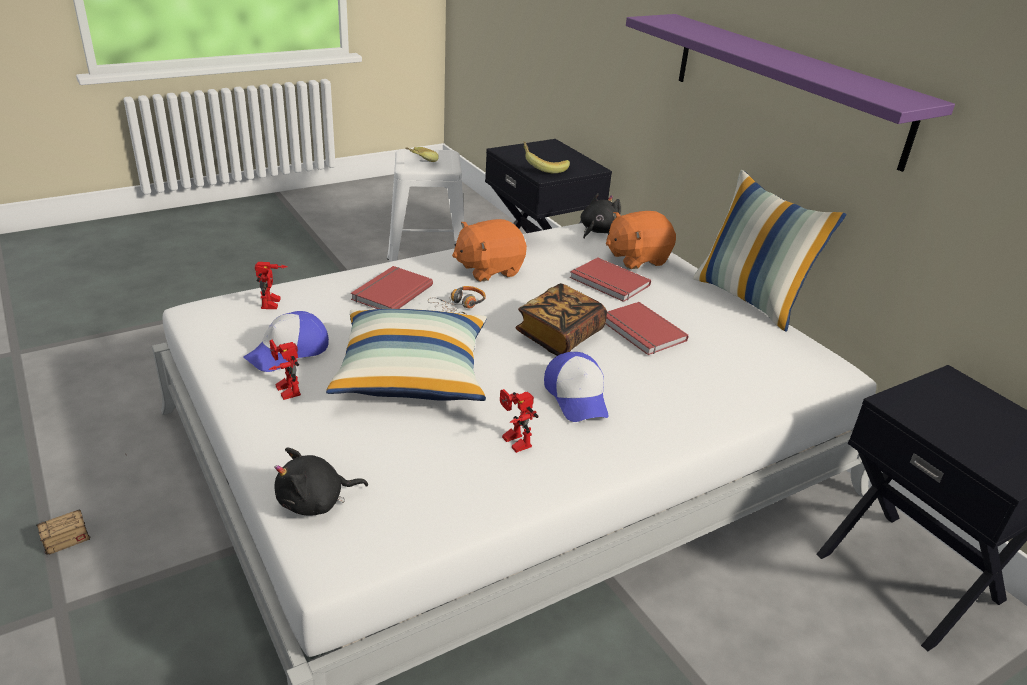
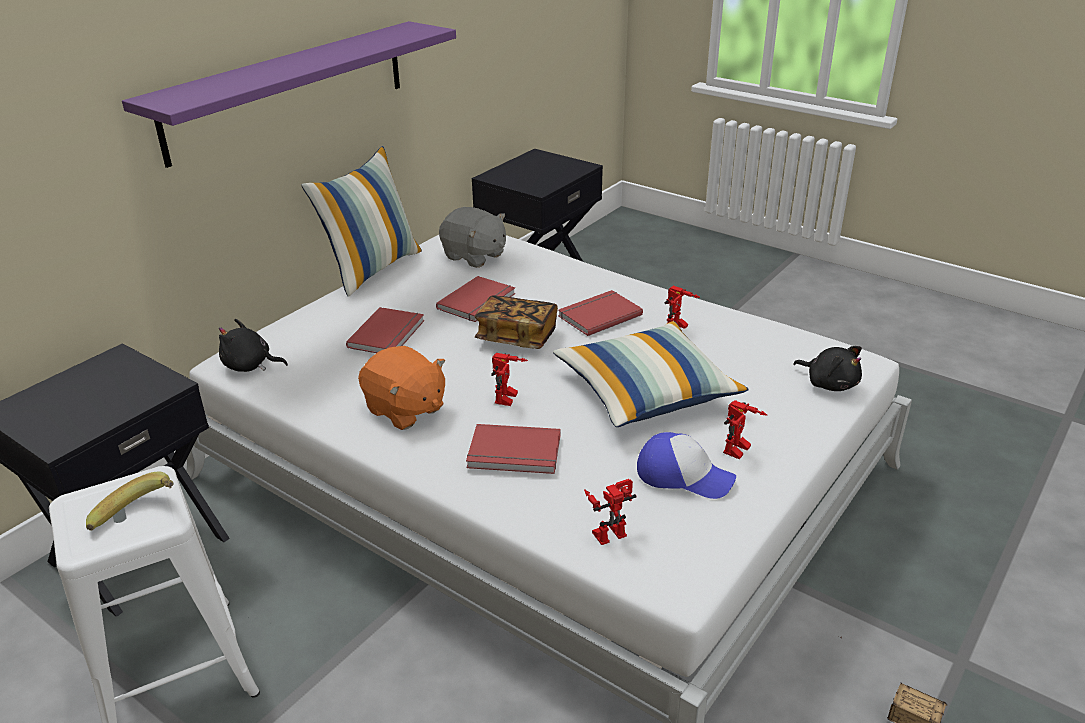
camera: 110 degrees left, 0 degrees up
(460, 306) = (509, 399): headphones -> toy robot
(543, 168) = (131, 392): banana -> none
(577, 396) = (598, 315): cap -> red book
(636, 258) = (315, 331): orange plush toy -> none
(753, 353) = (474, 256): none -> grey plush toy

